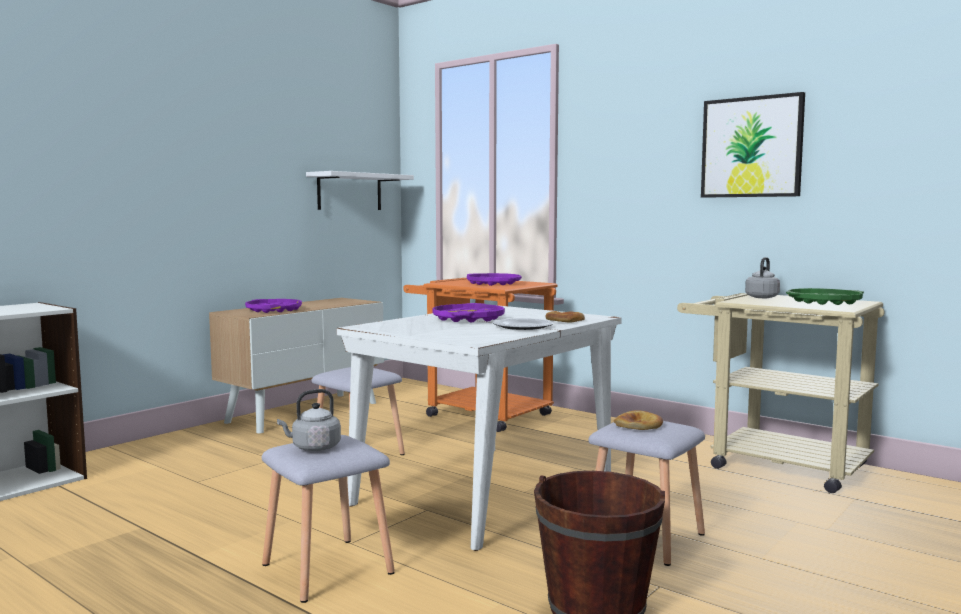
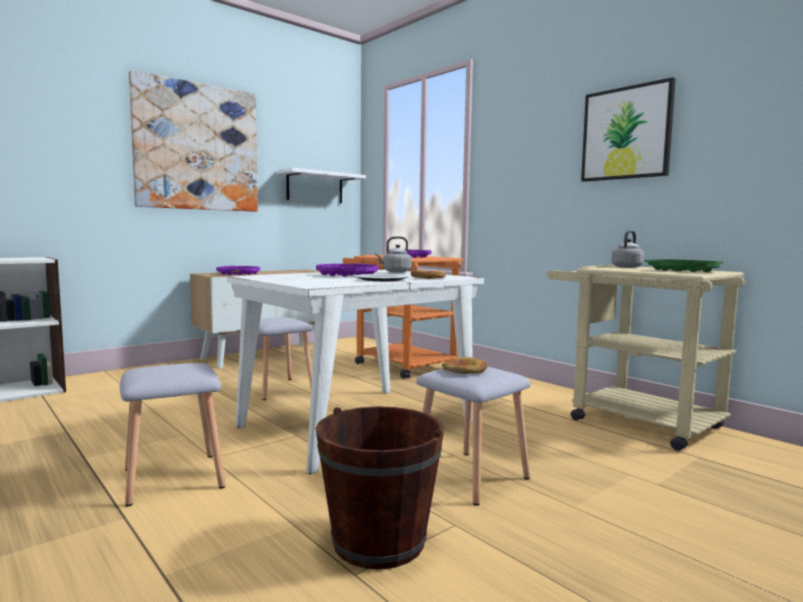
camera: 10 degrees right, 0 degrees up
(214, 148) = (197, 147): none -> picture
(313, 448) = (157, 370): grey kettle -> grey kettle (395, 272)

